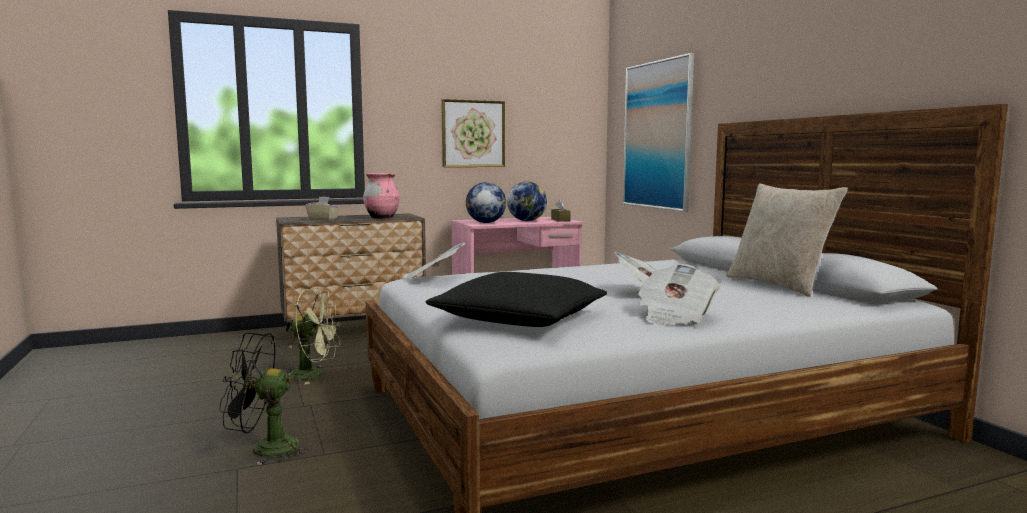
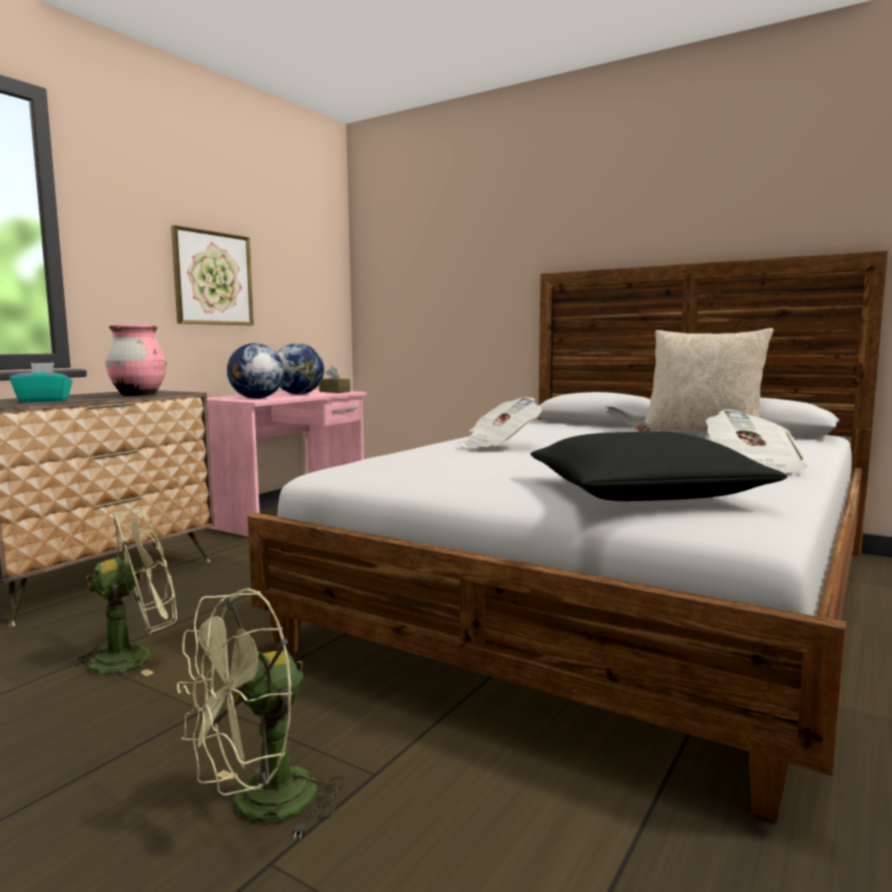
camera: 35 degrees left, 0 degrees up
(264, 449) = (258, 807): black fan -> green fan
(323, 219) = (44, 401): beige tissue box -> turquoise tissue box
(432, 278) = (365, 466): newspaper -> newspaper (499, 444)
(657, 135) = (439, 289): picture -> none

